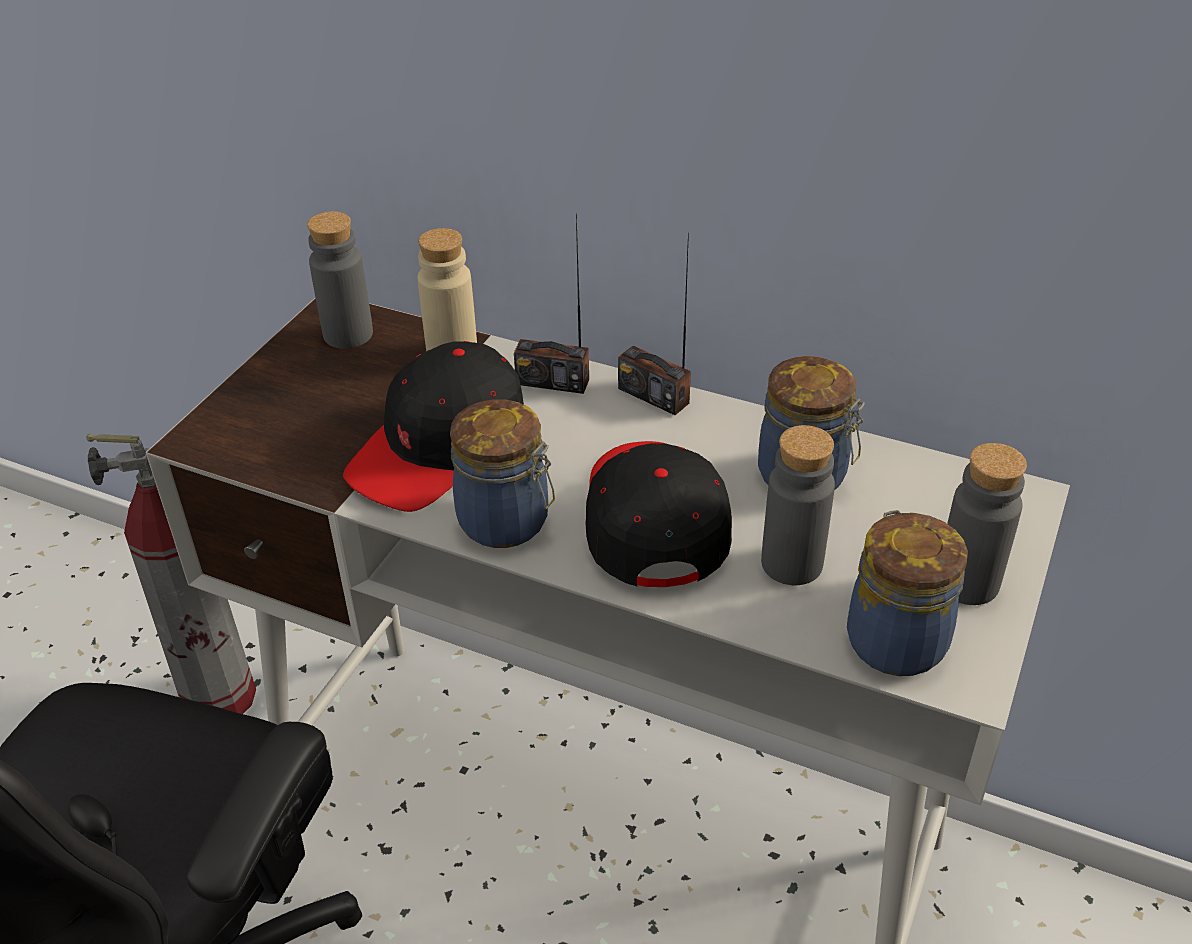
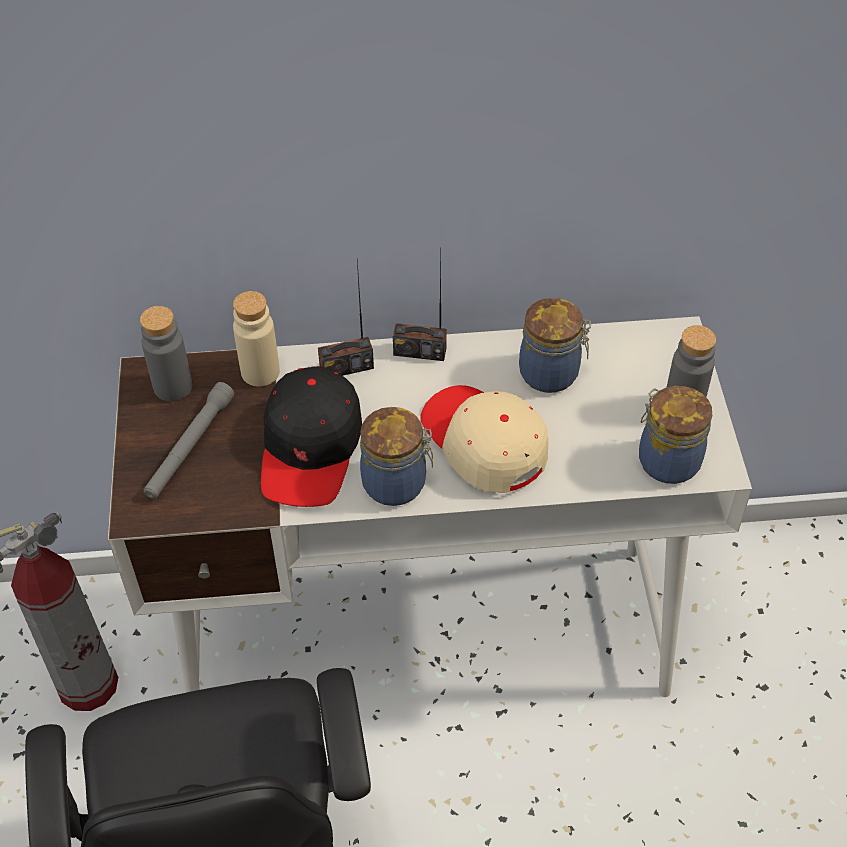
camera: 30 degrees left, 10 degrees up
(311, 396) = (190, 447): none -> grey flashlight
(652, 520) = (483, 442): black cap -> beige cap
(792, 563) = (582, 436): grey bottle -> none

